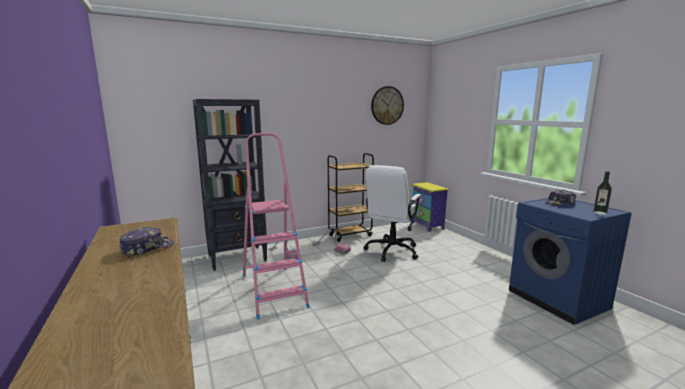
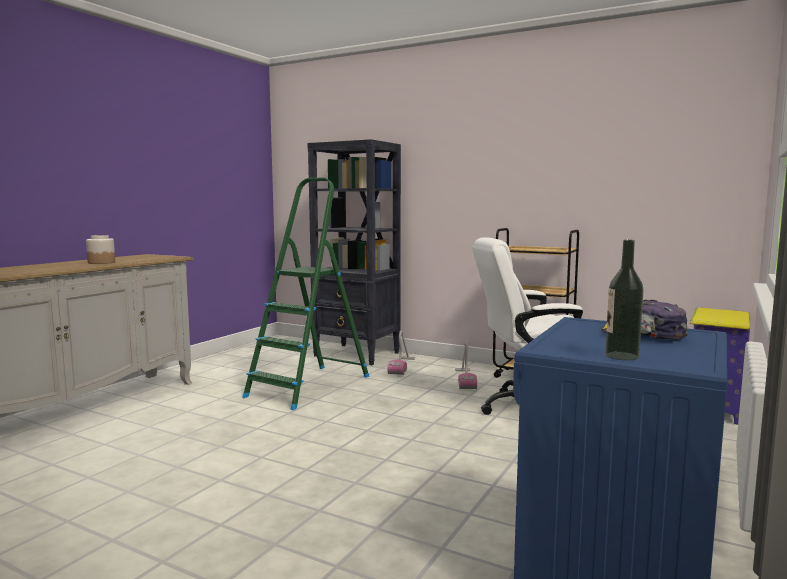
camera: 55 degrees right, 5 degrees down
(147, 248) = (101, 262): cap -> jar
(273, 290) = (308, 386): pink step ladder -> green step ladder
(387, 105) = (645, 139): wall clock -> none

